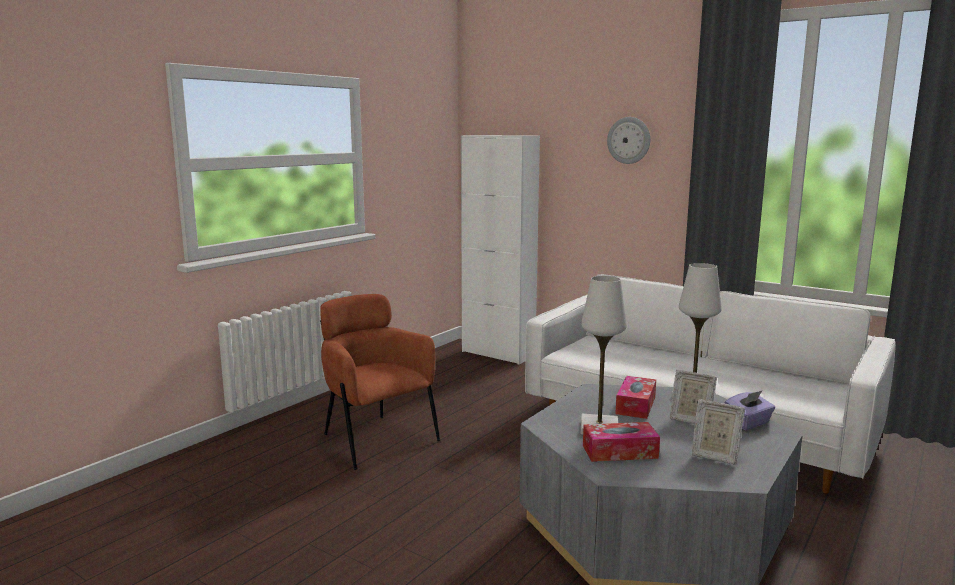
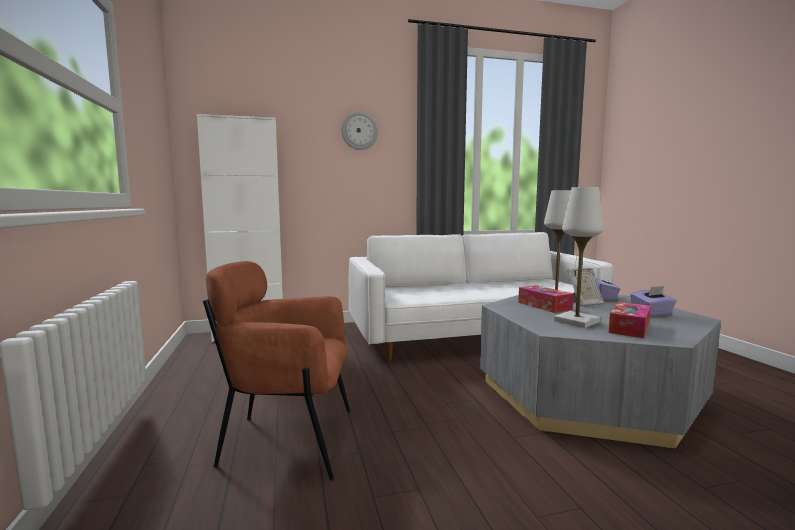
camera: 50 degrees left, 5 degrees down
(714, 455) = (652, 314): picture frame -> purple tissue box

